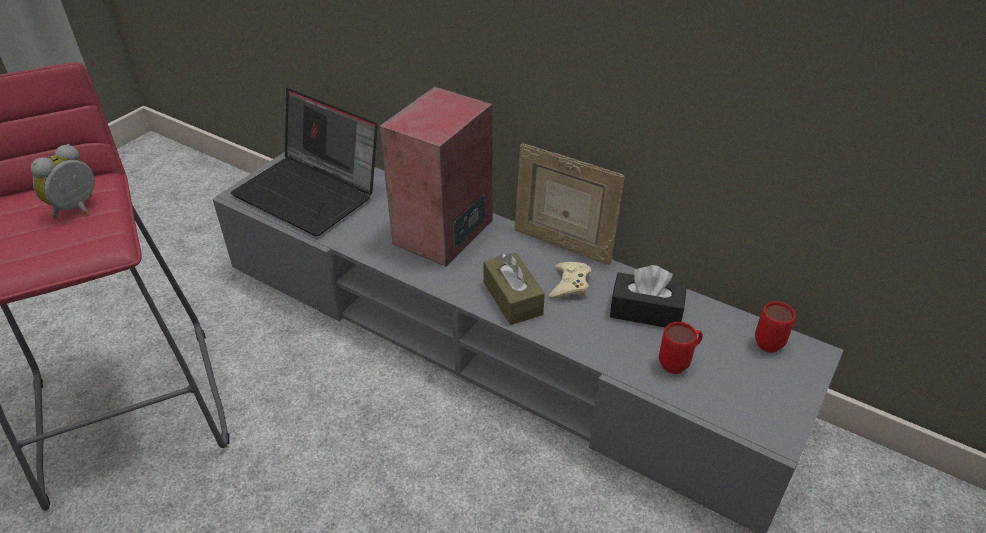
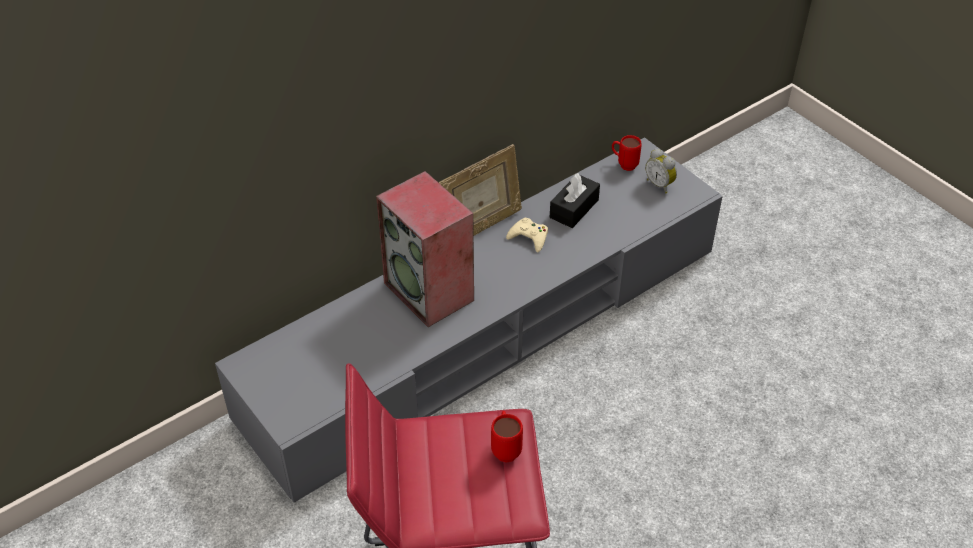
camera: 70 degrees left, 5 degrees up
(78, 209) = (453, 440): alarm clock -> alarm clock (660, 184)
(311, 193) = (319, 370): laptop -> none
(512, 298) = (529, 272): brown tissue box -> none
(678, 363) = (627, 211): red mug -> red mug (505, 448)

